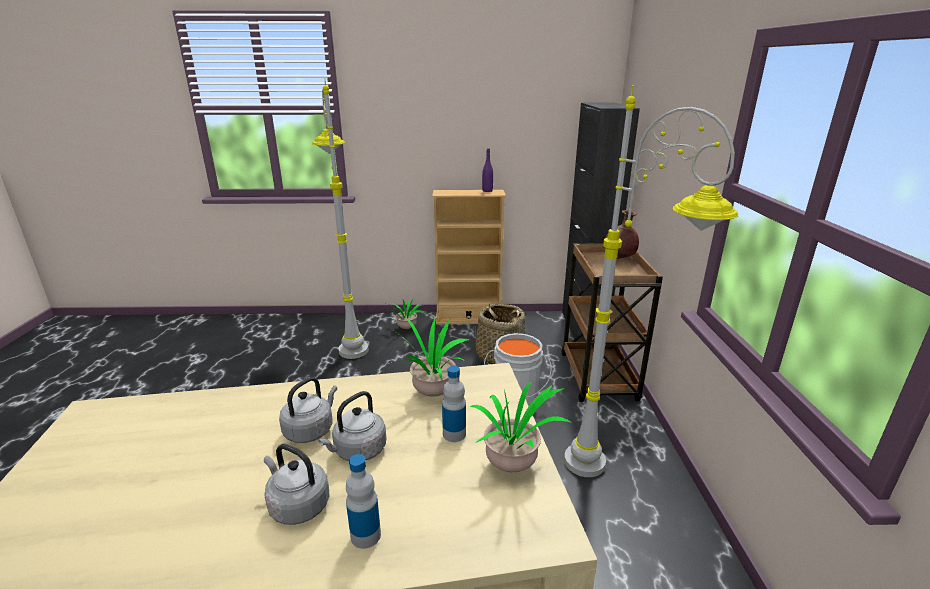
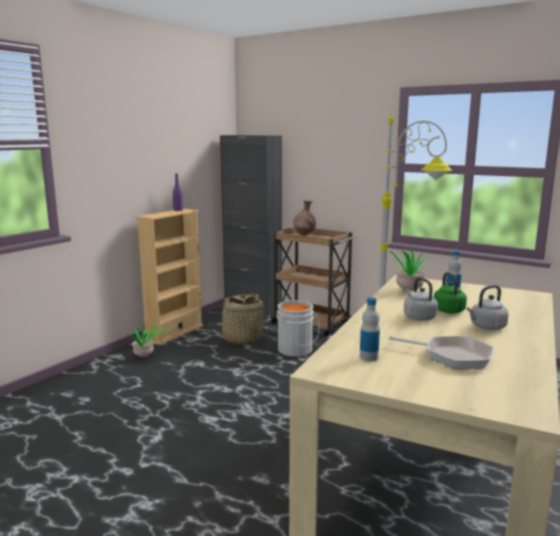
camera: 55 degrees left, 10 degrees down
(148, 497) = (452, 356): none -> frying pan
(351, 339) = (114, 382): grey floor lamp -> none
(358, 451) = (449, 311): grey kettle -> green kettle
(365, 535) = (518, 319): bottle -> bottle (368, 357)
(515, 467) = (488, 291): potted plant -> none

